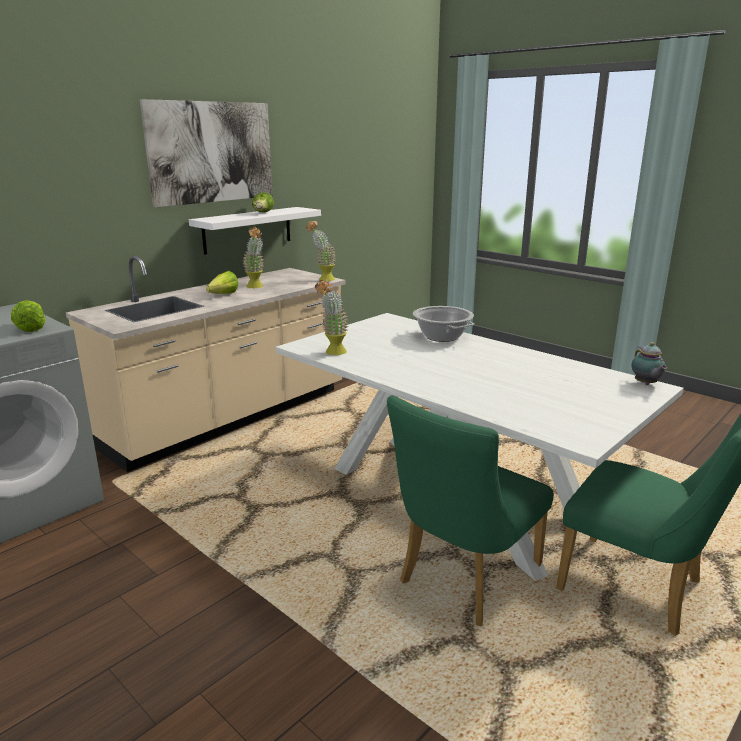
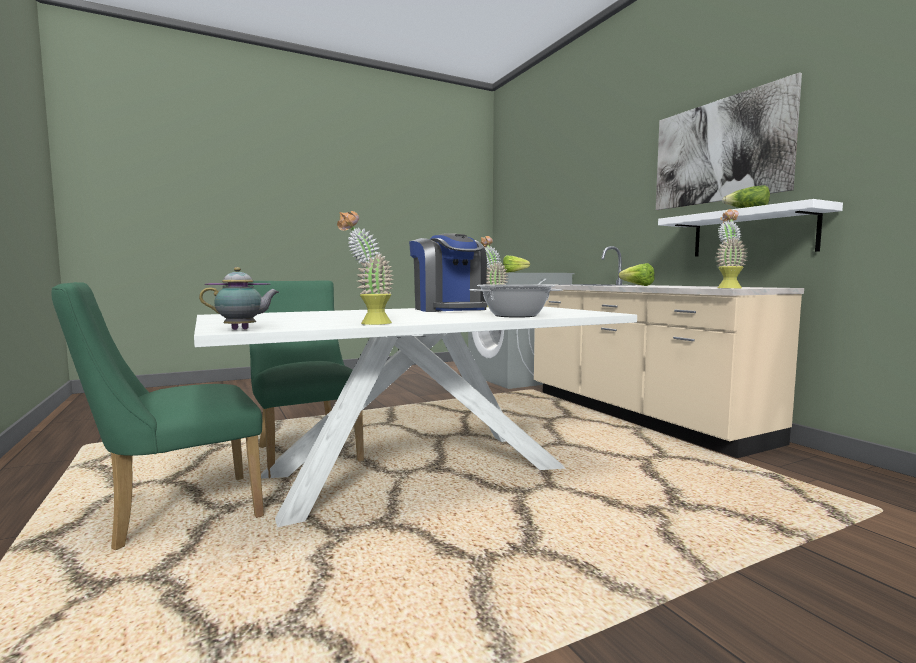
camera: 110 degrees right, 15 degrees down
(256, 287) = (674, 286): potted plant -> potted plant (367, 323)
(394, 362) = (449, 309): none -> coffee machine
(645, 384) = (242, 329): teapot -> teapot turned 150 degrees clockwise

